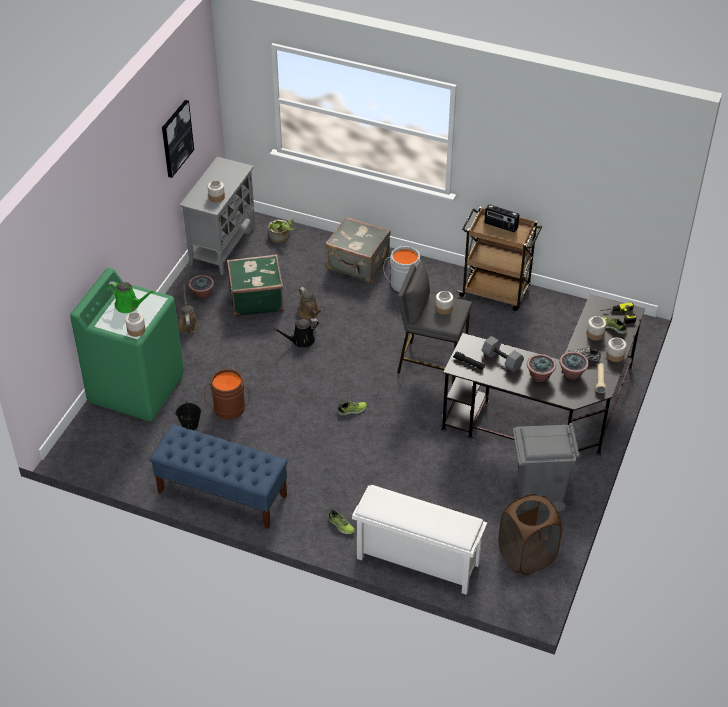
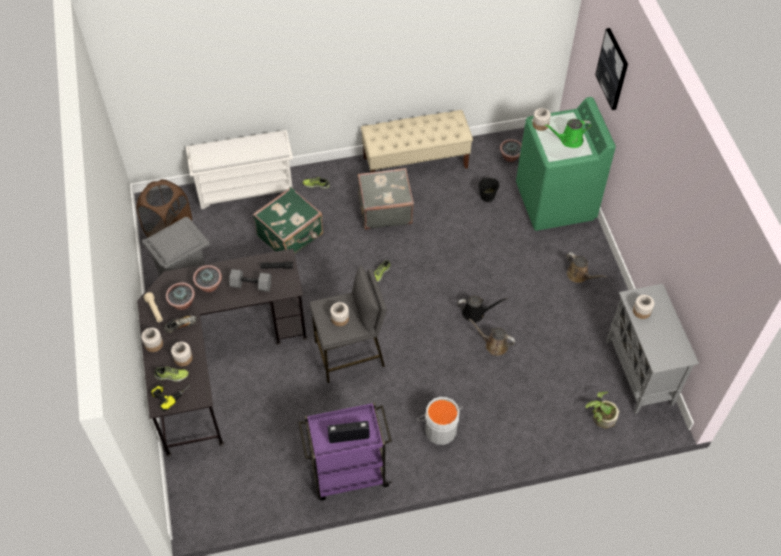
camera: 145 degrees right, 10 degrees up
(176, 138) = (689, 247): picture -> picture (613, 69)
(202, 294) = (599, 310): potted plant -> potted plant (510, 157)
(222, 494) = (415, 162): blue bench -> beige bench
(229, 409) = (472, 223): brown bucket -> none
(255, 298) = (553, 333): green suitcase -> green suitcase (291, 236)
(301, 341) = (475, 313): black watering can -> black watering can turned 60 degrees clockwise
(358, 264) = (501, 428): grey suitcase -> grey suitcase (384, 209)
(496, 292) = (347, 474): brown cart -> purple cart

